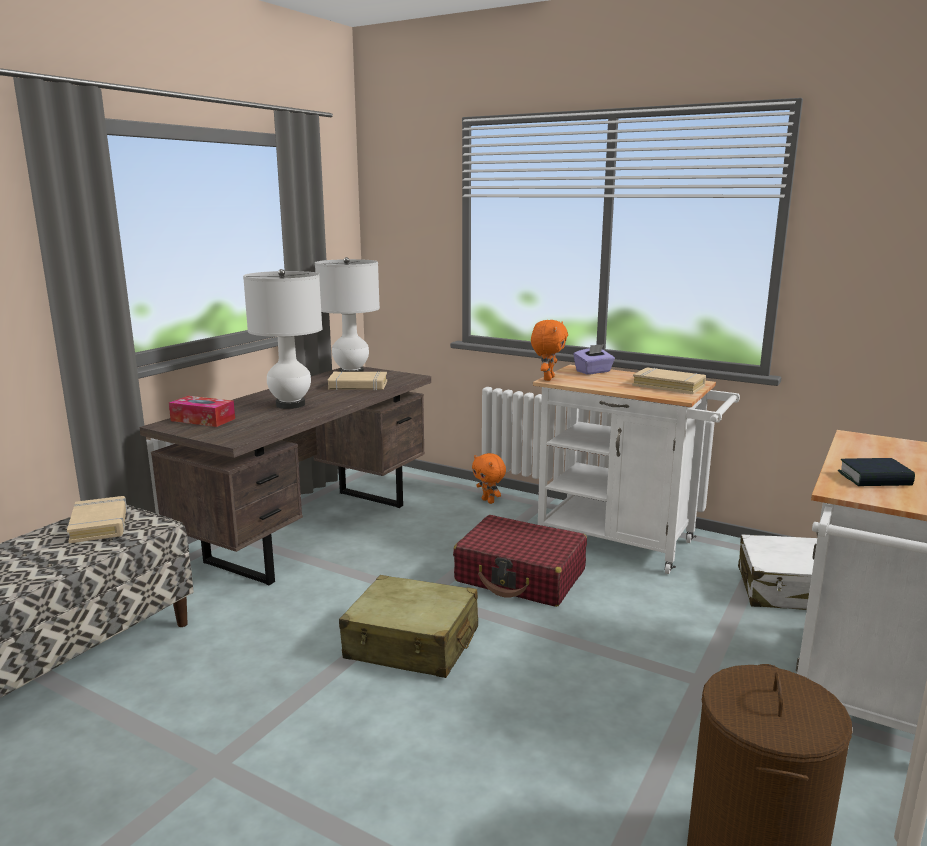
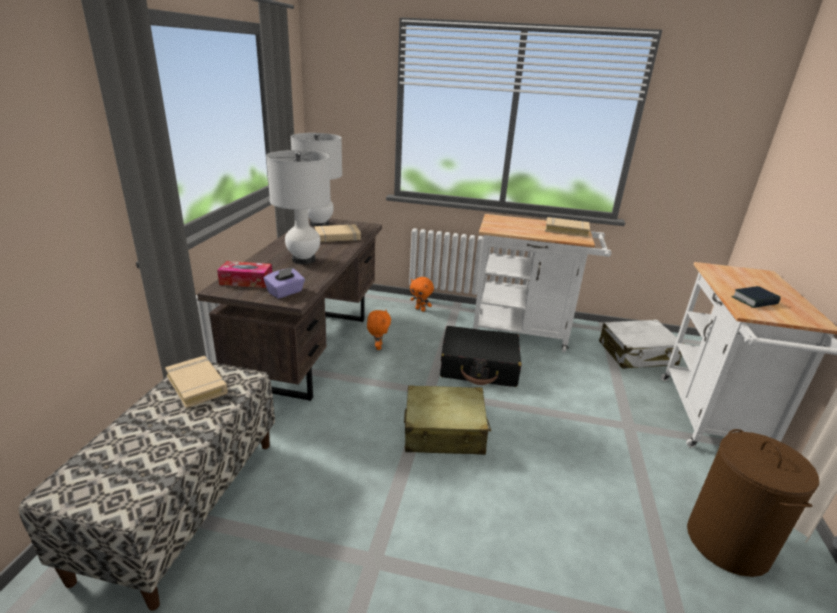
camera: 20 degrees left, 10 degrees up
(521, 576) = (479, 367): red suitcase -> black suitcase
(547, 378) = (485, 228): orange plush toy -> orange plush toy (378, 347)
(593, 371) = (507, 220): purple tissue box -> purple tissue box (285, 292)

